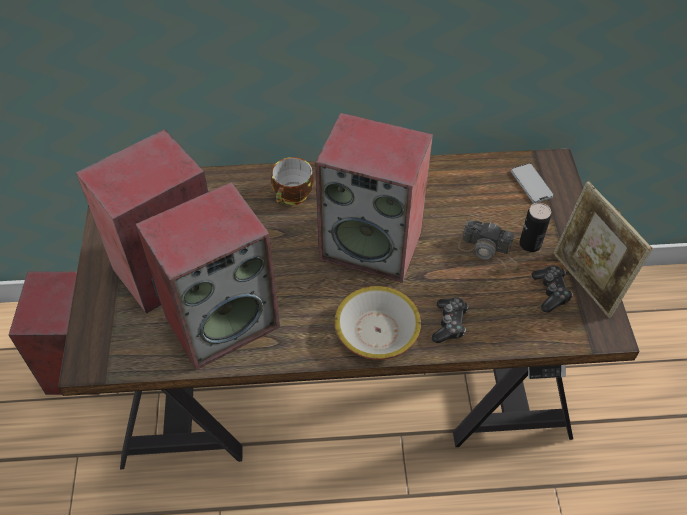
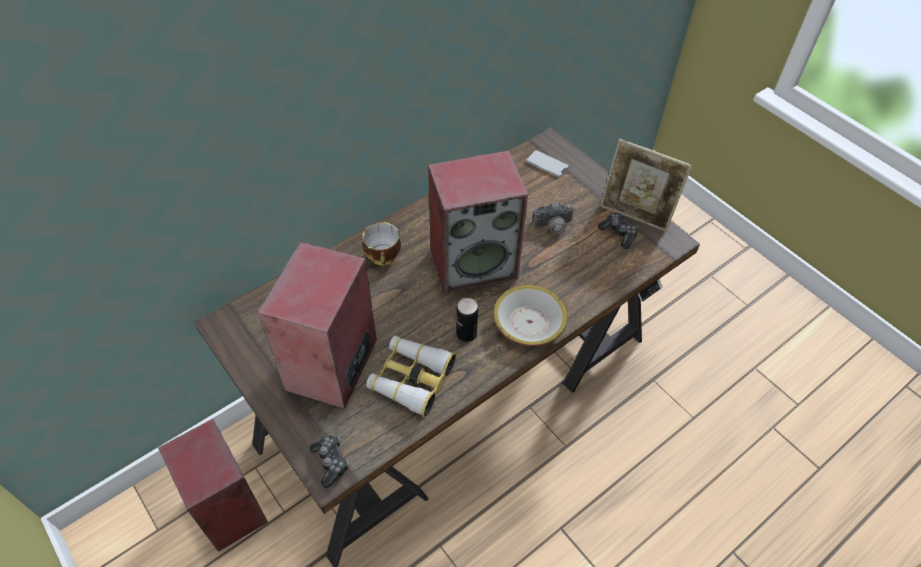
camera: 35 degrees left, 0 degrees up
(223, 320) = (411, 379): speaker -> binoculars
(449, 324) = (573, 290): game controller -> game controller (331, 462)
(530, 244) = (579, 207): can -> can (466, 333)

